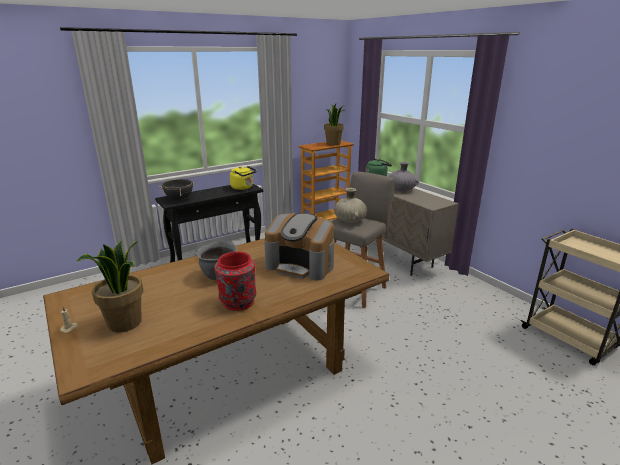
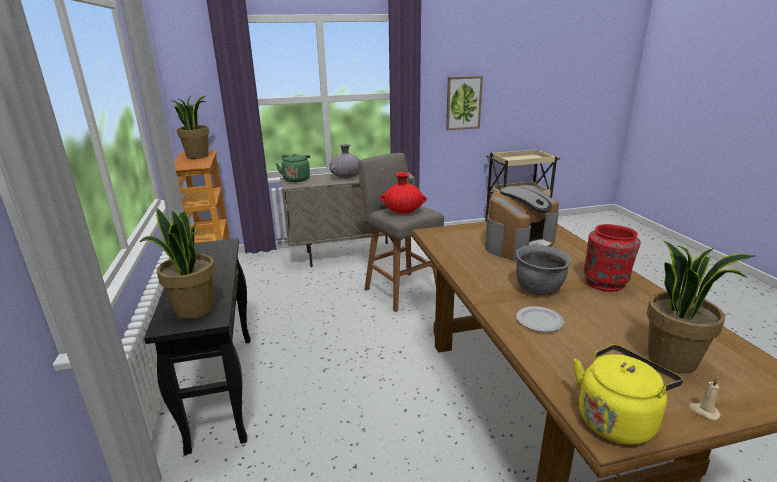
camera: 70 degrees left, 0 degrees up
(174, 277) = (538, 321): none -> plate
(179, 199) = (194, 309): black cooking pot -> potted plant
(243, 188) = (211, 250): yellow kettle -> yellow kettle (617, 419)
(350, 221) = (403, 211): beige vase -> red vase
(551, 157) = (463, 103): none -> picture

